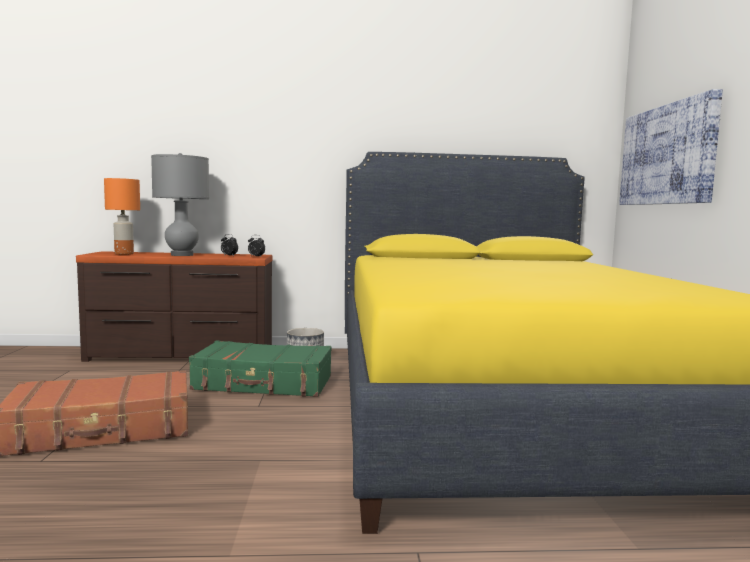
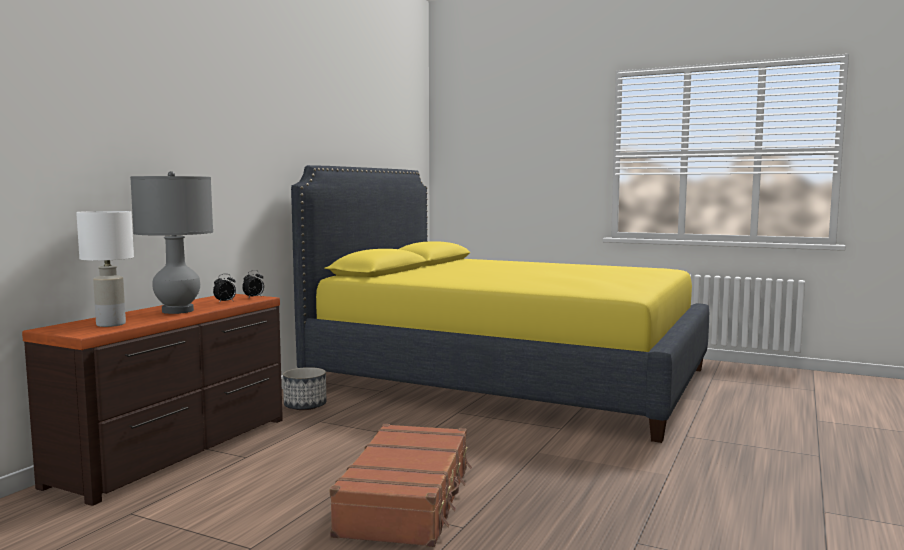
camera: 60 degrees left, 0 degrees up
(124, 254) = (110, 324): orange table lamp -> white table lamp
(263, 383) = (355, 429): green suitcase -> none
(668, 155) = (494, 173): picture -> none

